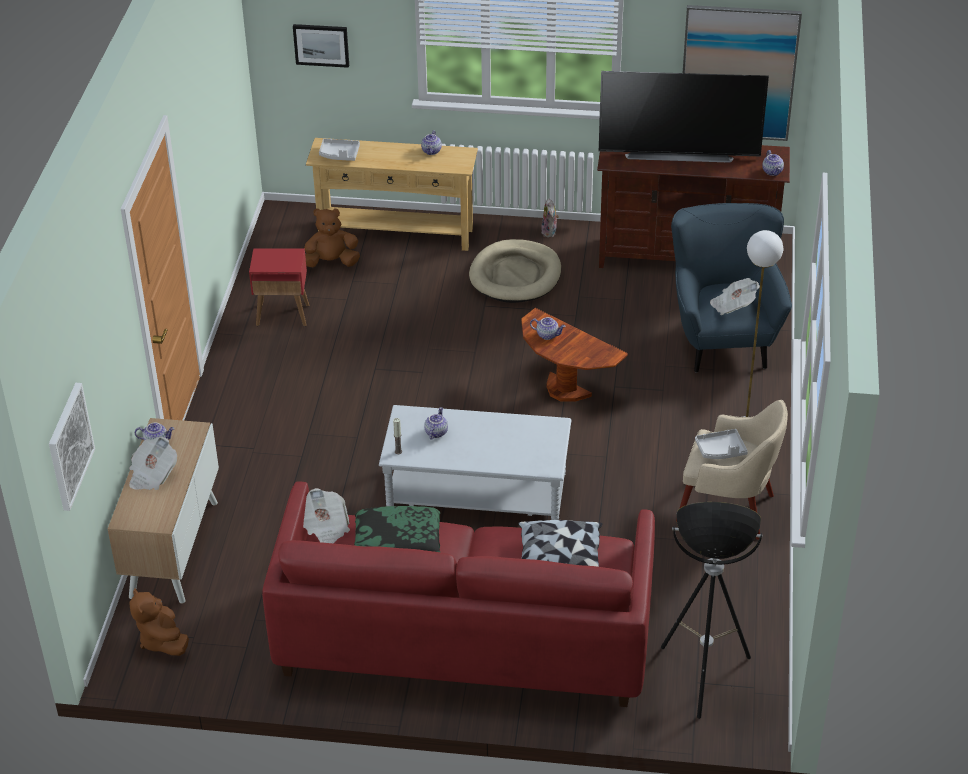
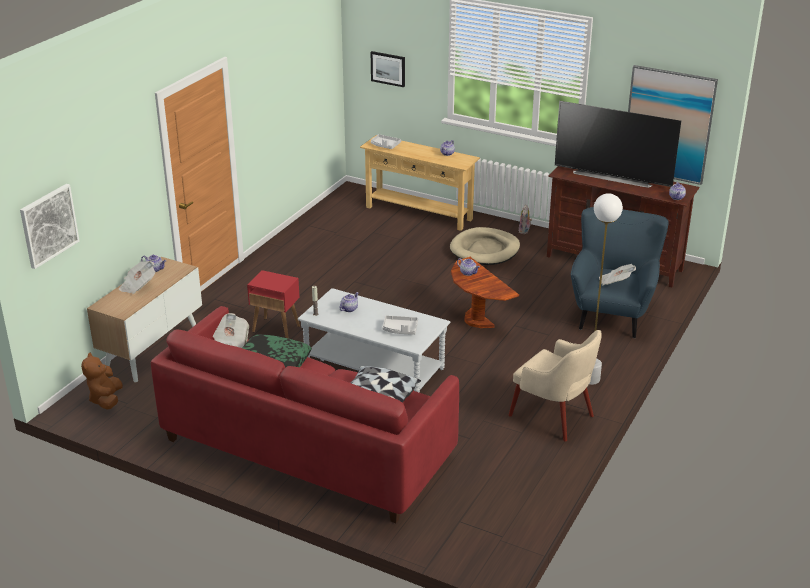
camera: 20 degrees right, 10 degrees down
(283, 315) = (315, 241): red side table -> red side table (276, 329)
(331, 262) = (366, 220): brown plush toy -> none
(702, 677) = (466, 519): floor lamp -> none
(721, 450) = (549, 363): grey tray -> grey tray (400, 329)

